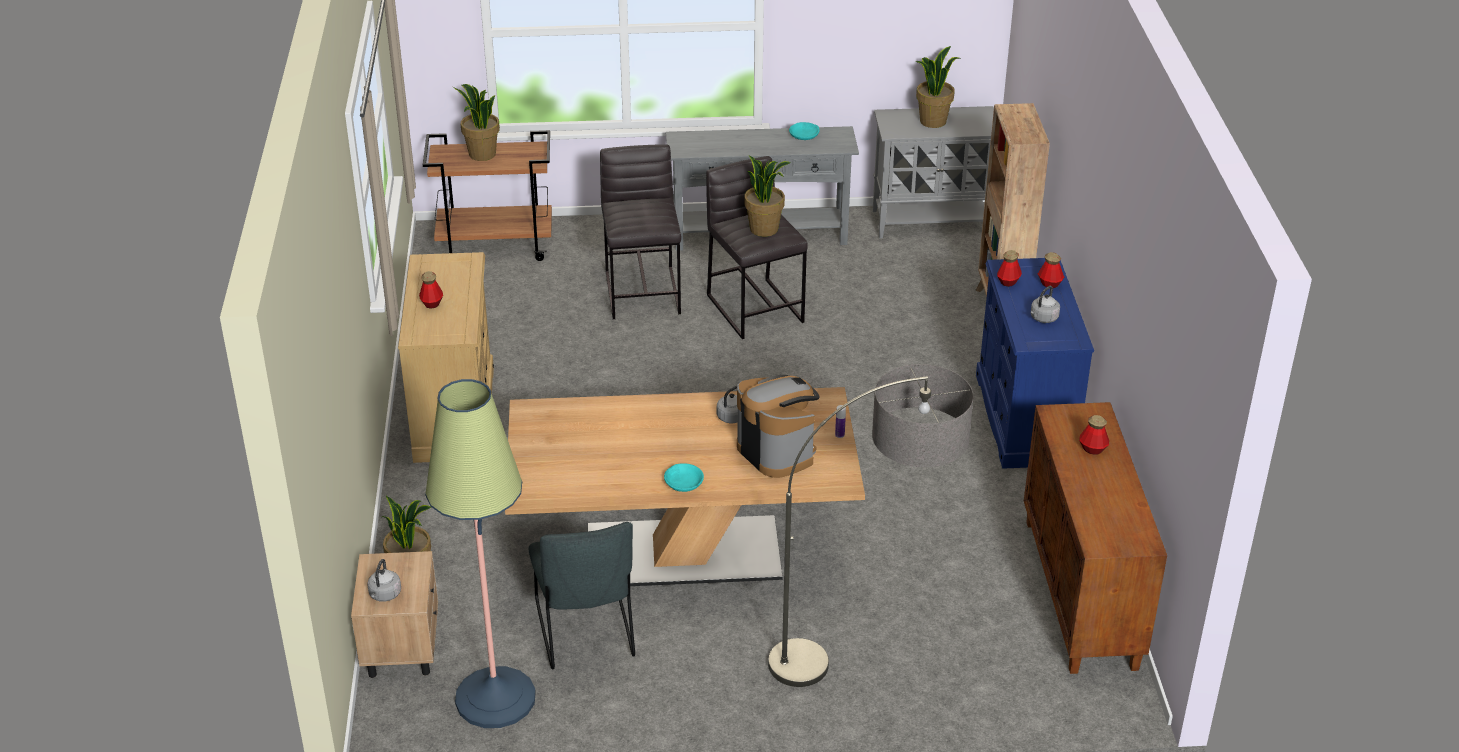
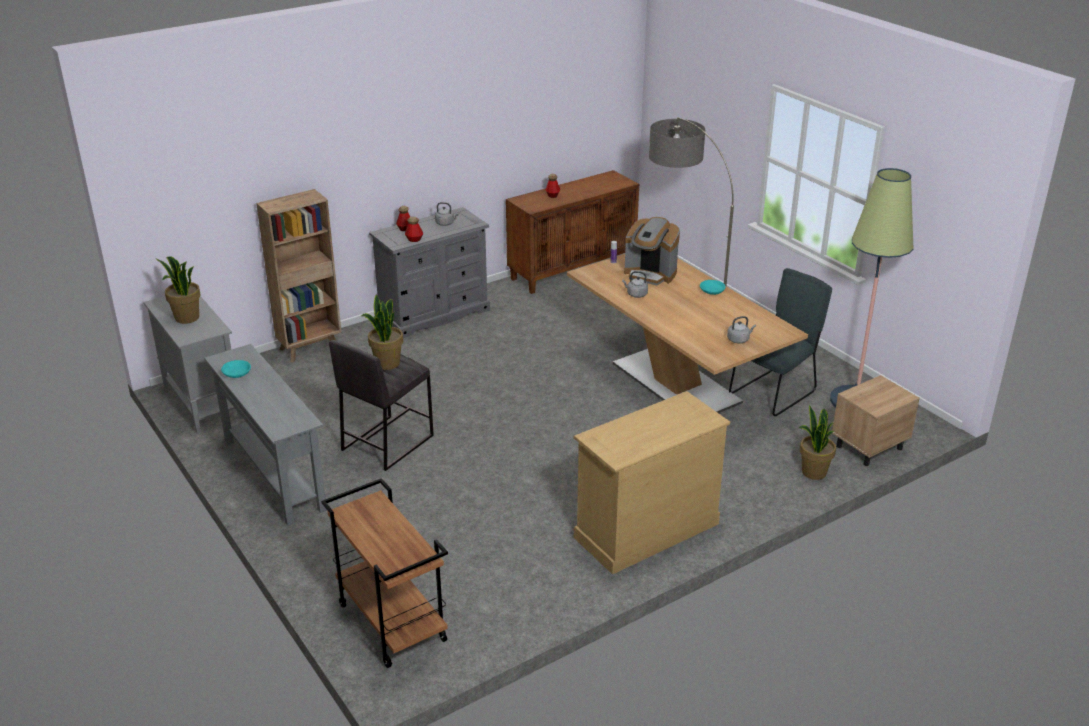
camera: 120 degrees left, 5 degrees down
(384, 595) = (890, 393): grey kettle -> grey kettle (739, 339)
(432, 303) = (666, 429): bottle -> none
(482, 154) = (383, 539): potted plant -> none
(643, 292) = (405, 503): grey stool -> none
(776, 451) = (650, 274): coffee machine -> coffee machine turned 90 degrees counterclockwise
(1024, 419) = (434, 314): blue dresser -> grey dresser

